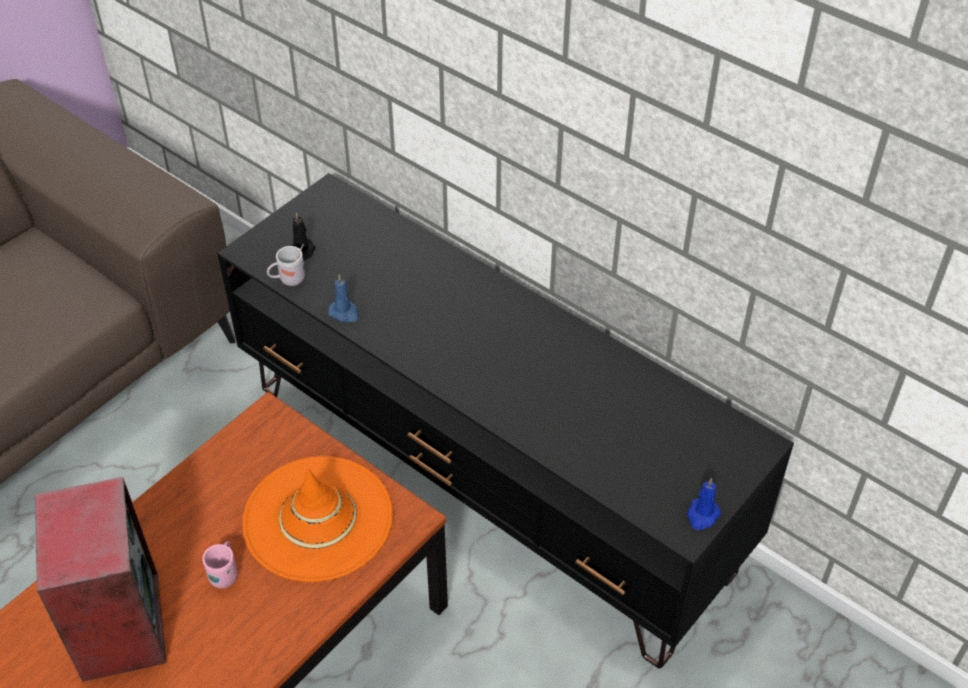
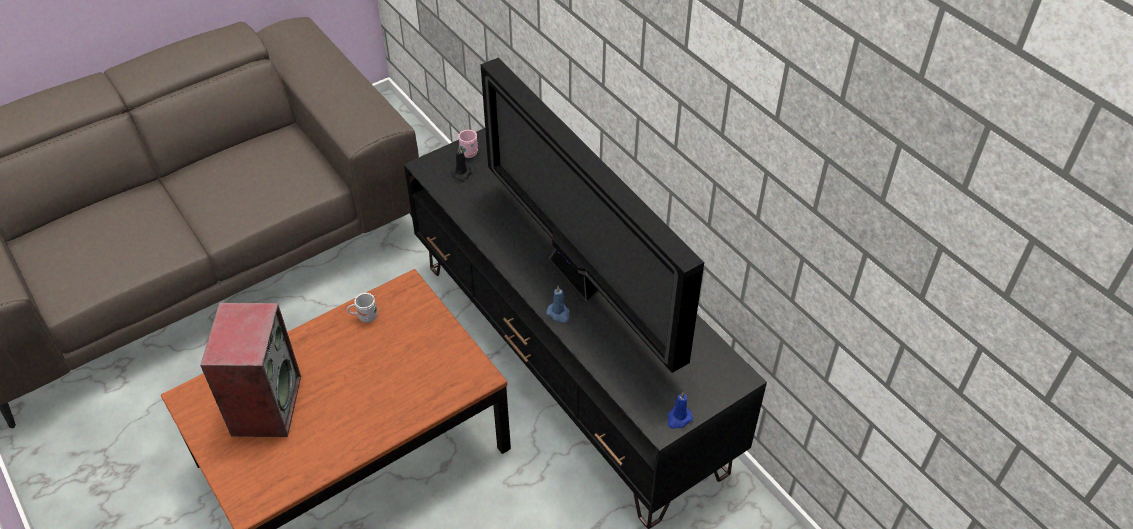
camera: 15 degrees right, 0 degrees up
(225, 573) = (345, 386): pink mug -> pink mug (470, 151)
(288, 280) = (445, 192): white mug -> white mug (364, 317)
(318, 518) = (419, 363): orange hat -> none
(345, 313) = (476, 223): blue candle -> blue candle (559, 314)
(506, 360) = (578, 279): none -> television

